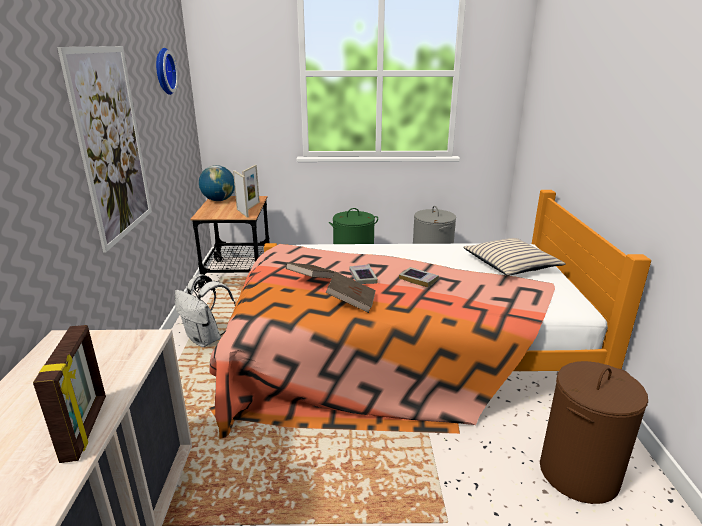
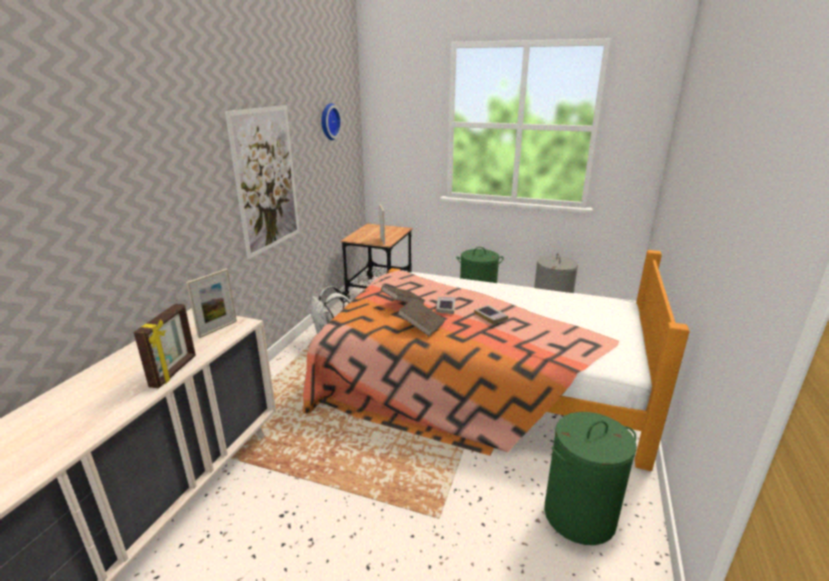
camera: 20 degrees right, 0 degrees up
(219, 200) = (371, 227): globe -> none
(252, 206) = (394, 235): picture frame -> picture frame (218, 329)
(510, 265) = (591, 318): beige pillow -> none
(578, 474) = (579, 516): brown laundry basket -> green laundry basket

